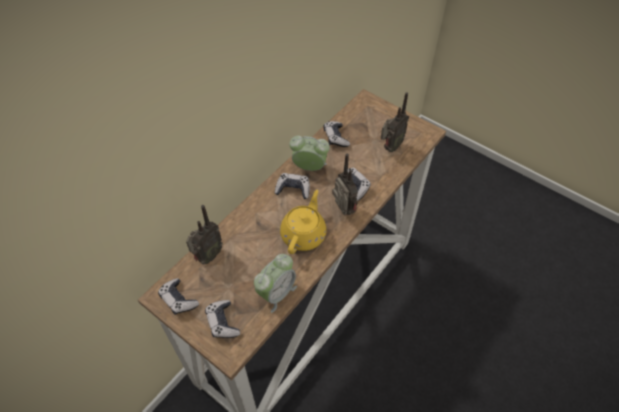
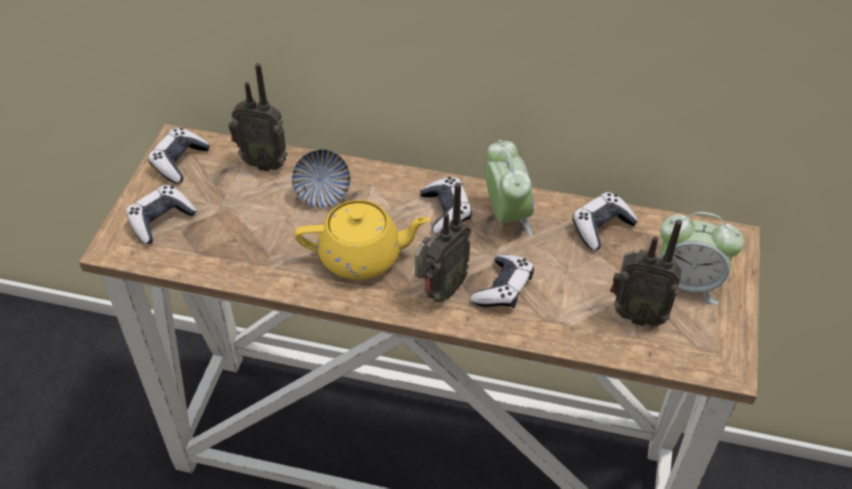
camera: 65 degrees right, 5 degrees down
(249, 237) = (322, 194): none -> bowl
(276, 293) = (235, 262): alarm clock -> alarm clock (686, 283)

